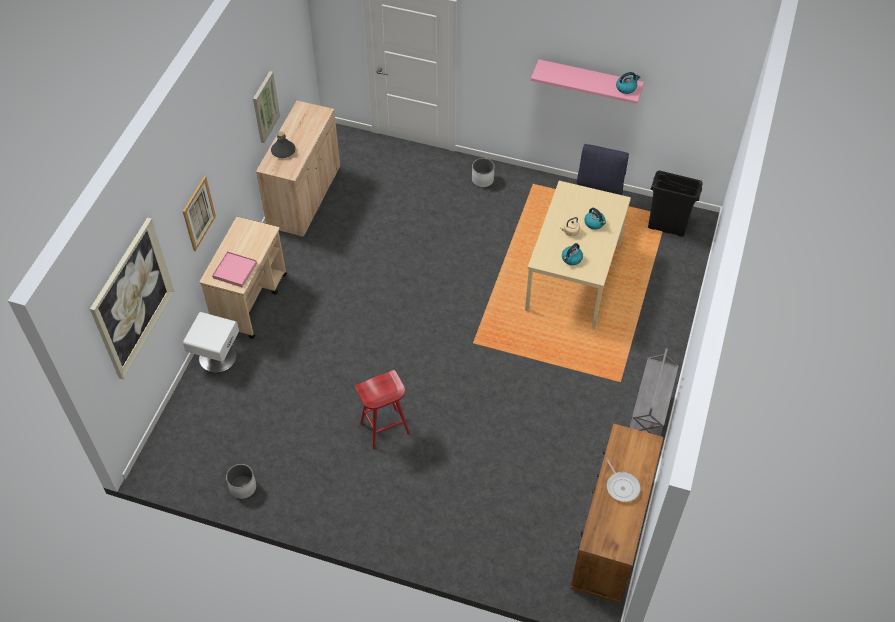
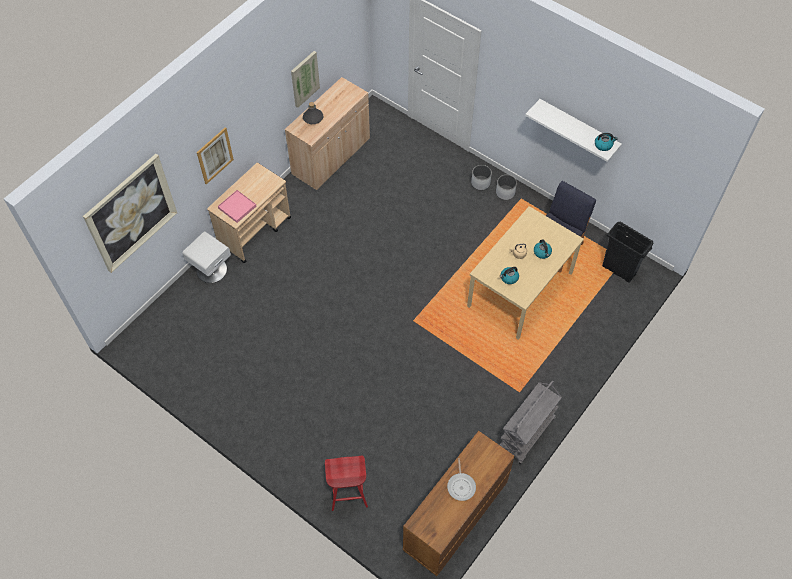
camera: 20 degrees right, 5 degrees up
(243, 487) = (188, 381): white planter -> white planter (505, 193)
(384, 429) = (313, 369): red stool -> red stool (348, 495)
(589, 79) = (578, 127): pink shelf -> white shelf

